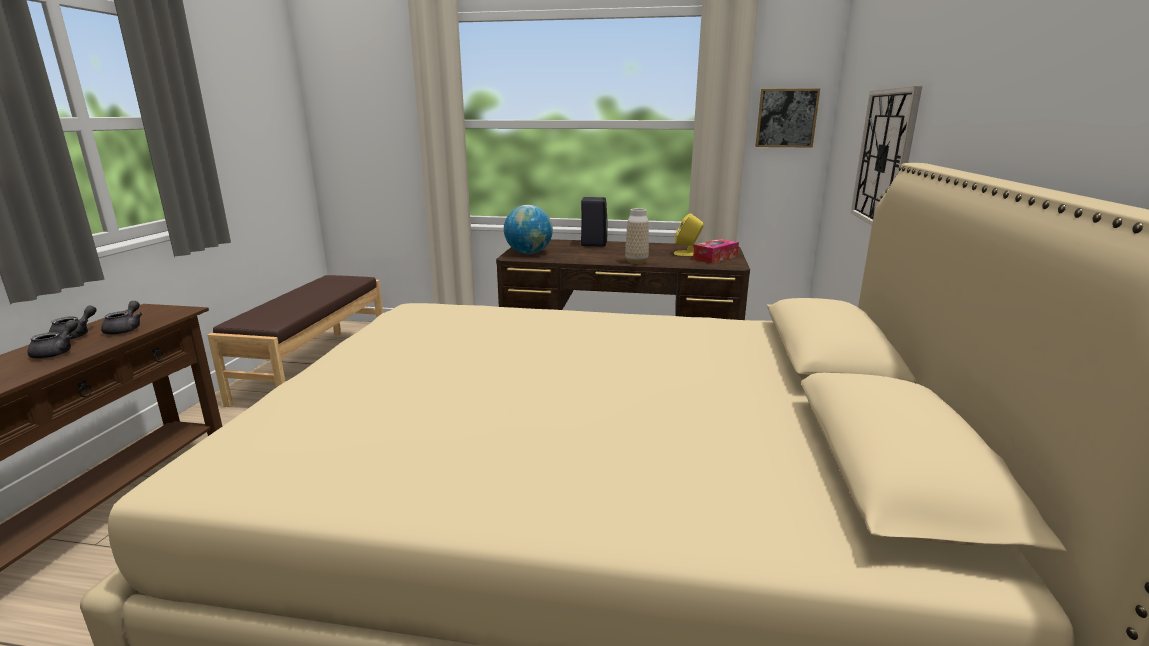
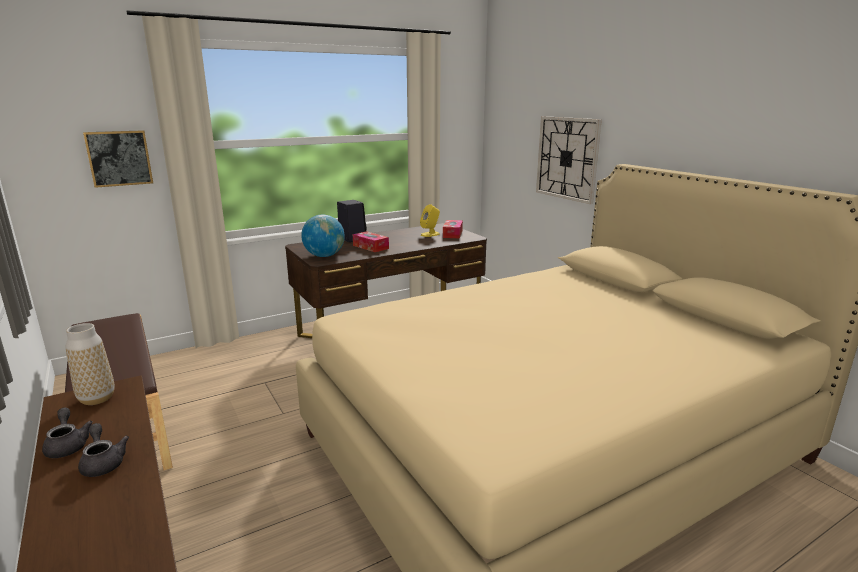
camera: 40 degrees left, 0 degrees up
(126, 329) = (114, 420): grey teapot -> none
(591, 254) = (370, 247): none -> tissue box
(636, 262) = (414, 246): vase -> vase (97, 398)
(786, 118) = (458, 129): picture -> picture (119, 158)

